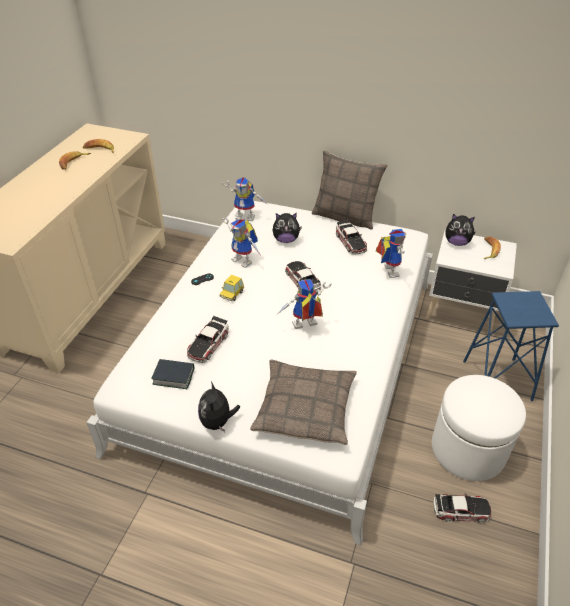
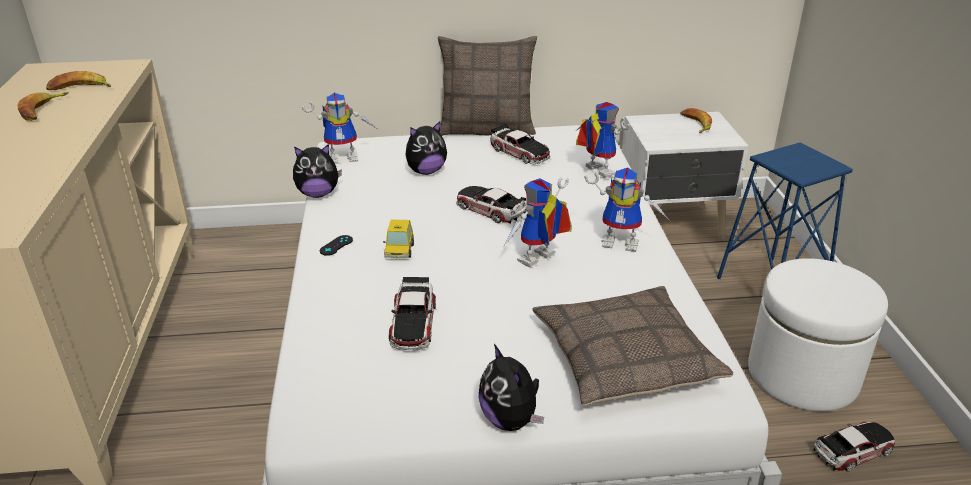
camera: 25 degrees left, 10 degrees down
(173, 376) = (389, 382): book -> none
(245, 260) = (385, 207): toy robot -> toy robot (623, 242)
(457, 242) = (651, 125): plush toy -> plush toy (318, 194)

